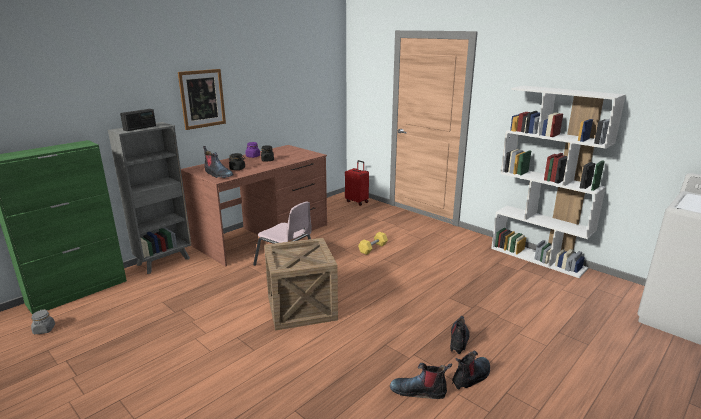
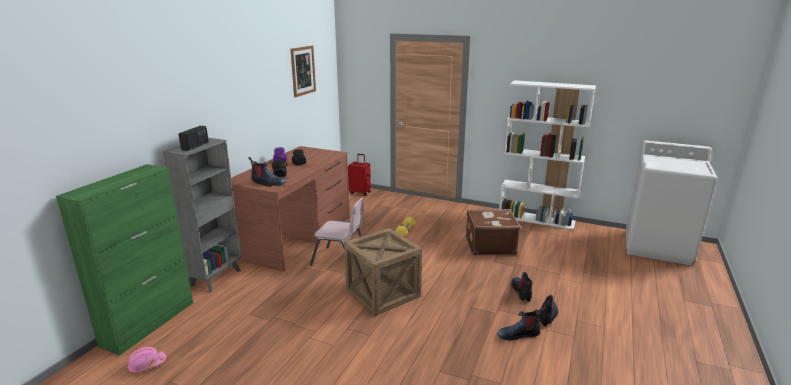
camera: 20 degrees left, 0 degrees up
(44, 330) = (147, 365): grey jar -> pink hard hat
(202, 99) = (234, 110): picture -> picture (303, 70)
(458, 278) = (489, 245): none -> brown suitcase

